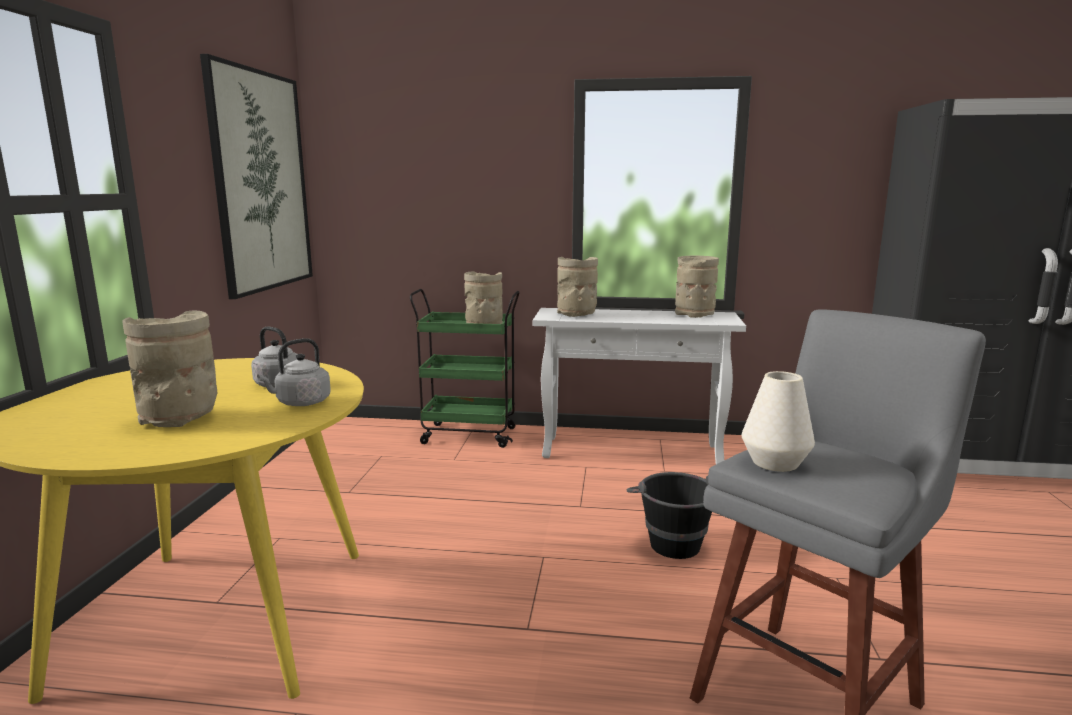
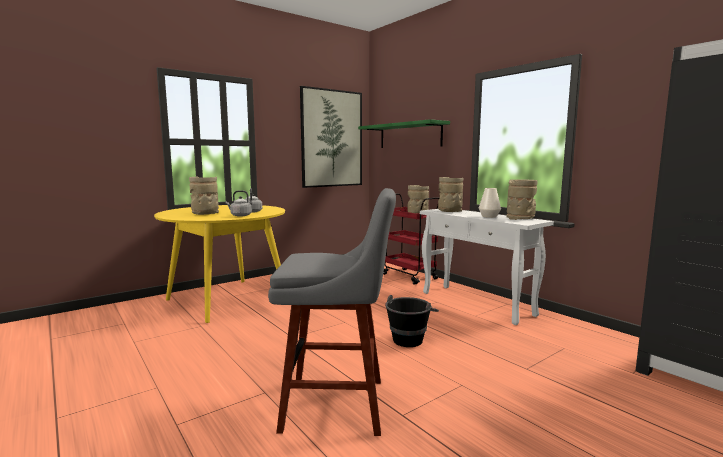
camera: 45 degrees right, 5 degrees down
(427, 178) = (409, 135): none -> green shelf
(470, 435) = (409, 276): green cart -> red cart
(774, 462) = (305, 255): white vase -> white vase (489, 216)

